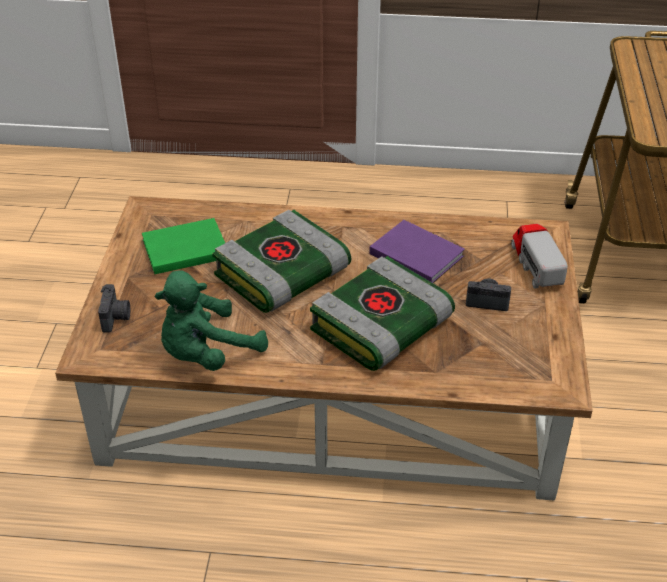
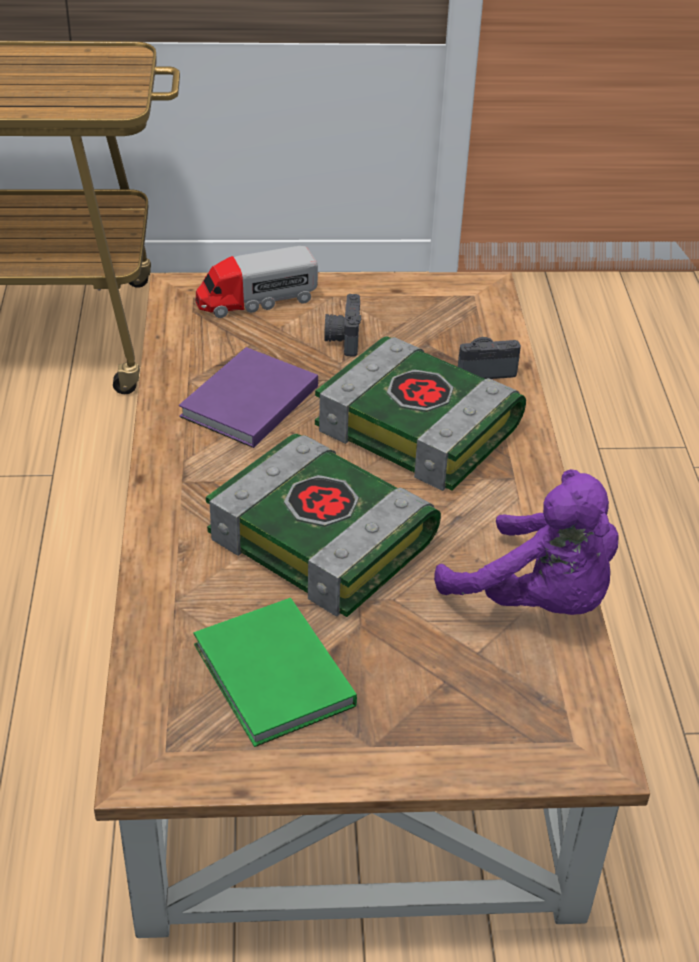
camera: 100 degrees left, 0 degrees up
(116, 318) = (488, 736): camera -> camera (484, 370)
(207, 354) = (536, 600): green plush toy -> purple plush toy

